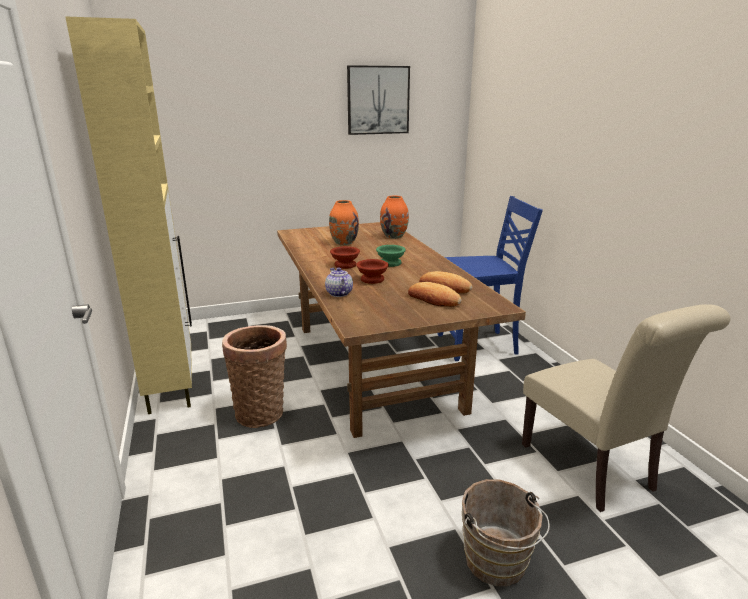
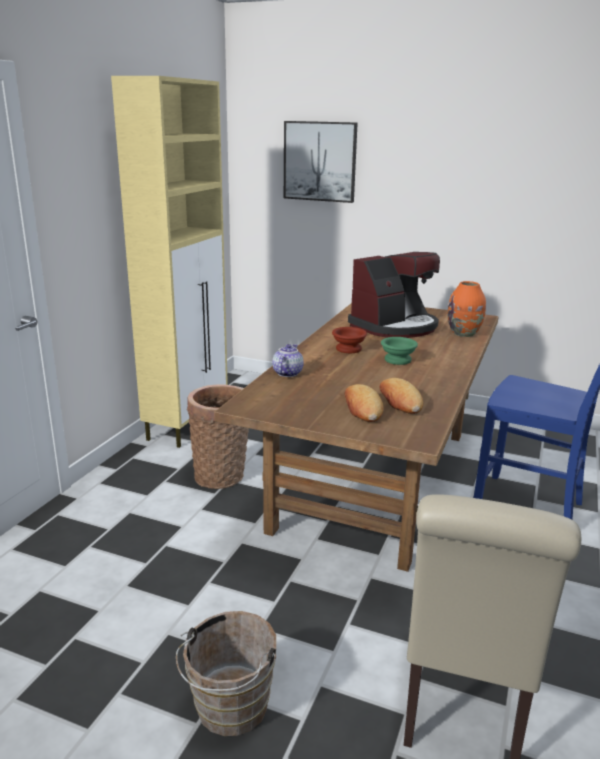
camera: 40 degrees right, 0 degrees up
(344, 242) = (395, 326): orange vase -> coffee machine
(372, 280) = (344, 370): brown bowl -> none
(378, 100) = (514, 158): picture -> picture (320, 161)

